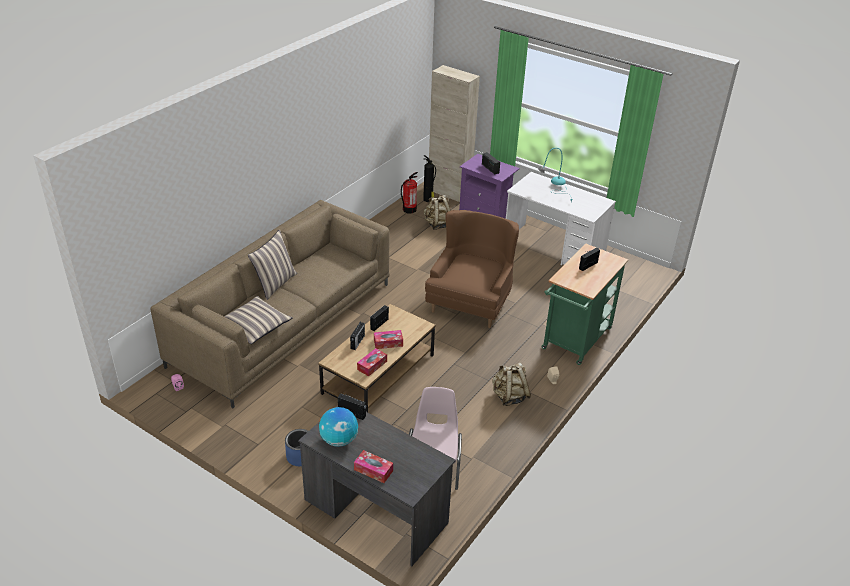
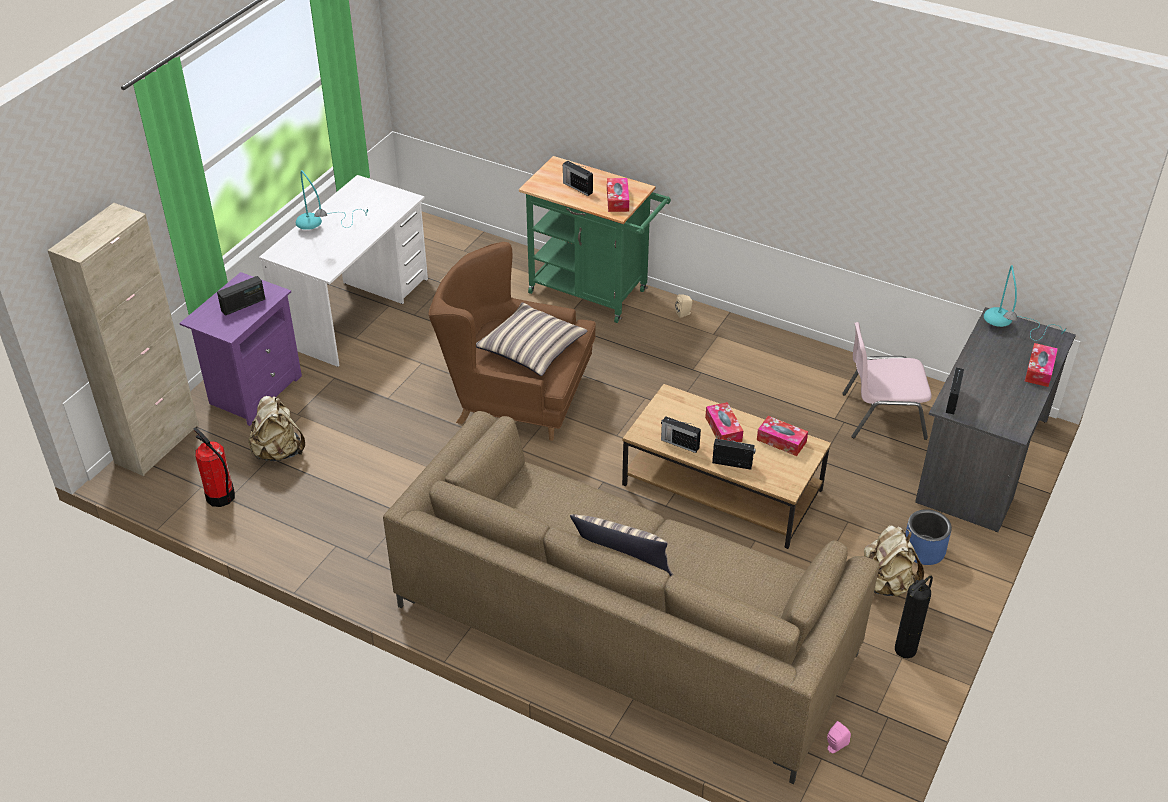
camera: 95 degrees left, 5 degrees up
(255, 326) = (754, 579): pillow -> pillow (531, 348)
(339, 440) = (1006, 406): globe -> none
(421, 465) = (1009, 332): none -> turquoise table lamp
(428, 200) = (183, 472): fire extinguisher -> fire extinguisher (906, 648)
(509, 396) = (728, 352): beige backpack -> beige backpack (886, 584)
(574, 280) = (617, 200): none -> tissue box

